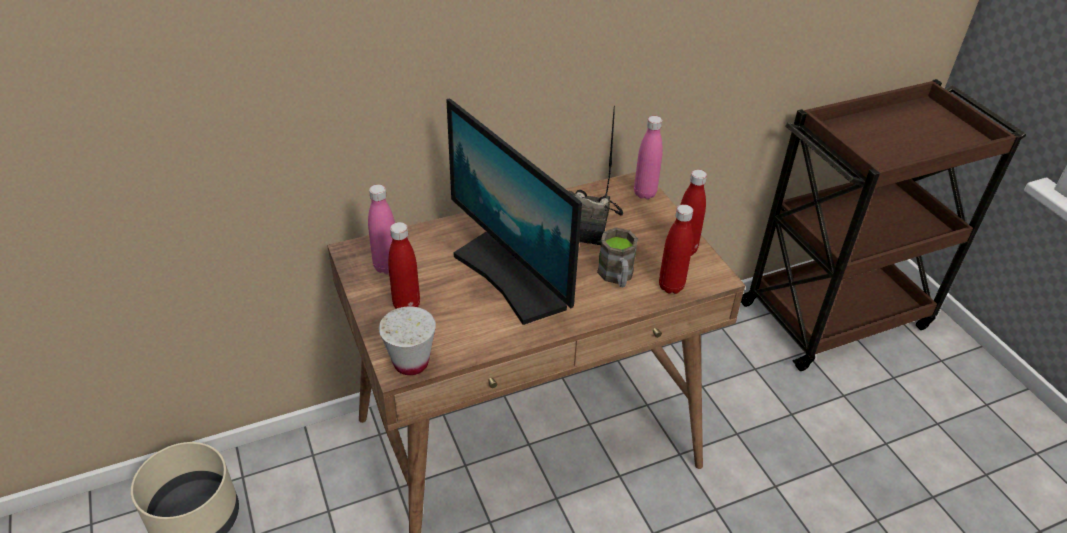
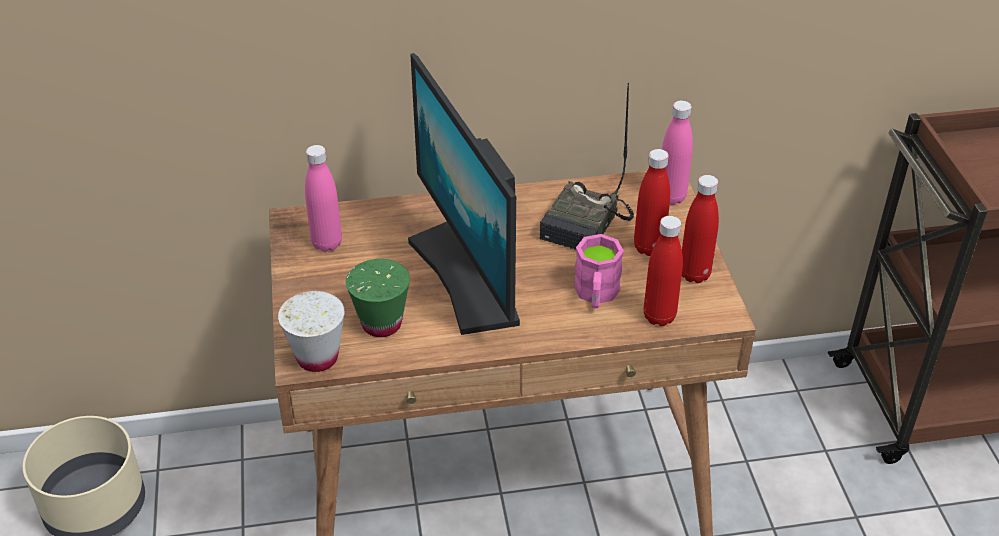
camera: 15 degrees right, 0 degrees up
(406, 306) = (334, 292): red bottle -> red bottle (648, 247)
(455, 326) = (381, 324): none -> green cup
(617, 277) = (596, 295): brown mug -> pink mug

